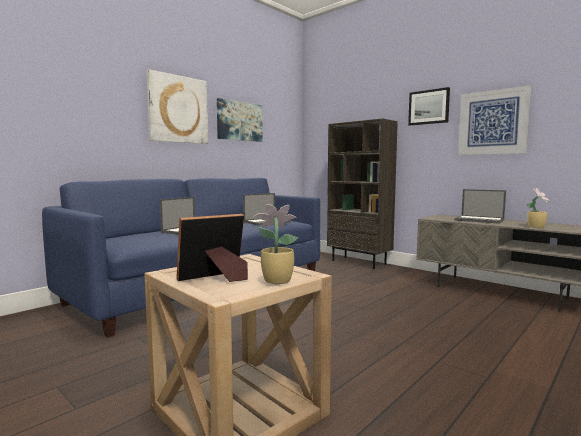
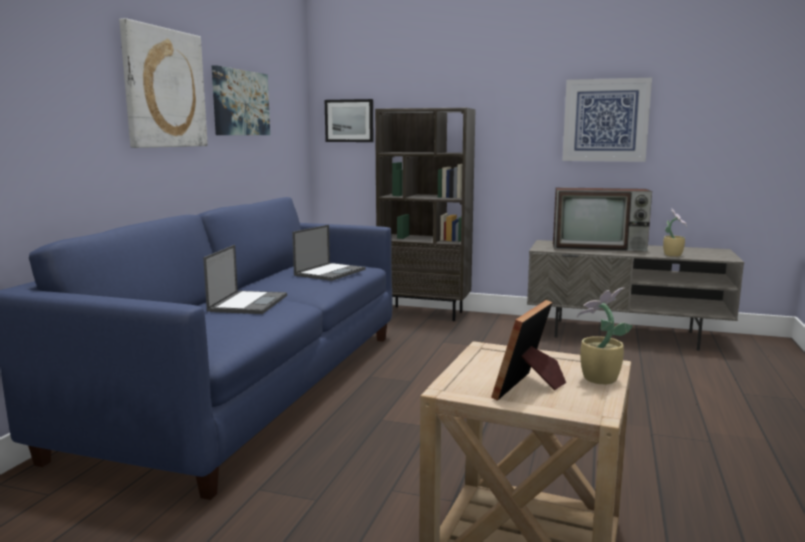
camera: 25 degrees left, 5 degrees up
(428, 107) = (520, 92): picture -> picture (349, 121)
(480, 220) = (600, 247): laptop -> television

